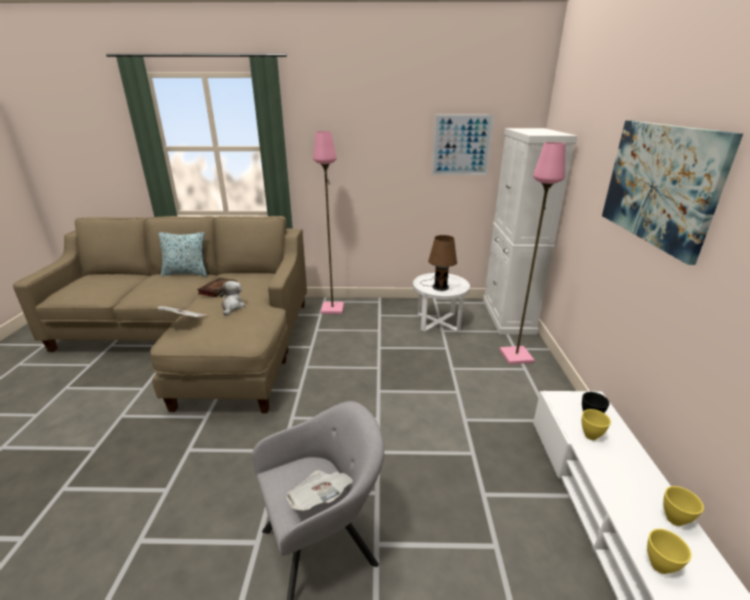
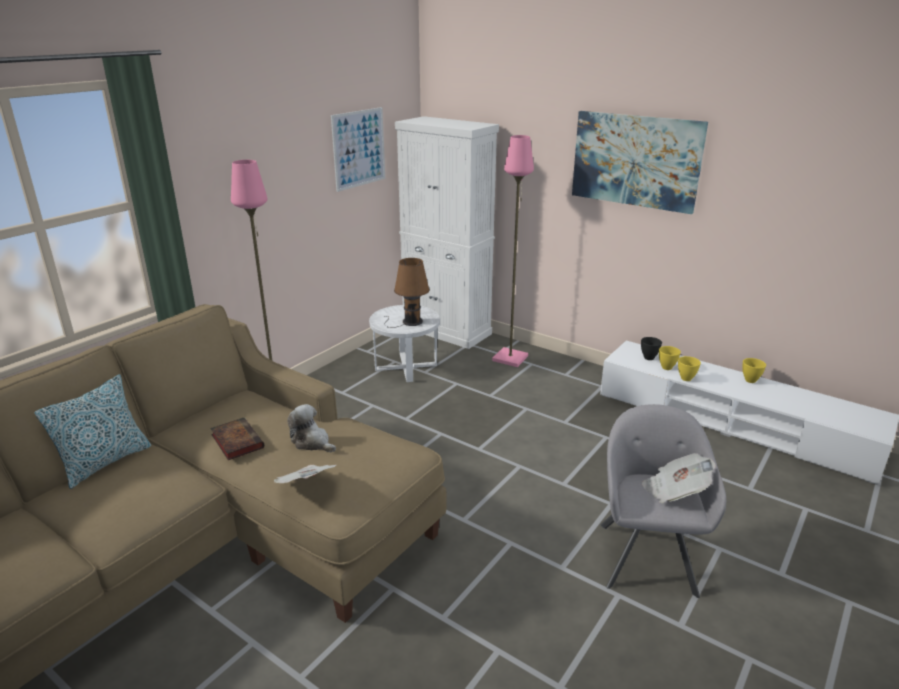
camera: 55 degrees left, 0 degrees up
(658, 565) = (776, 402): yellow bowl -> yellow bowl (685, 378)

